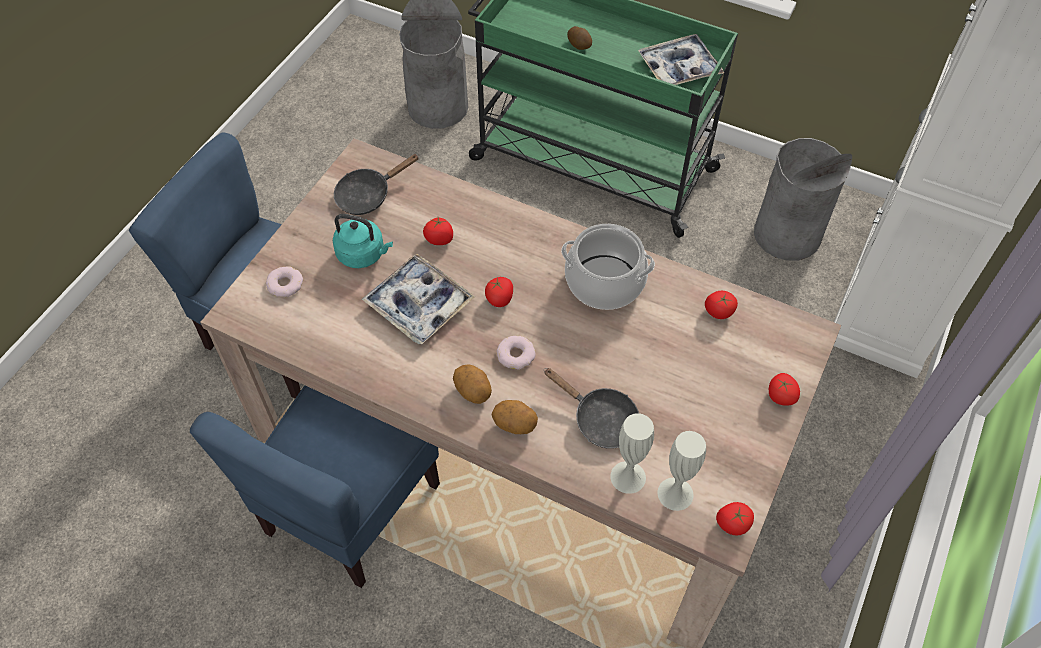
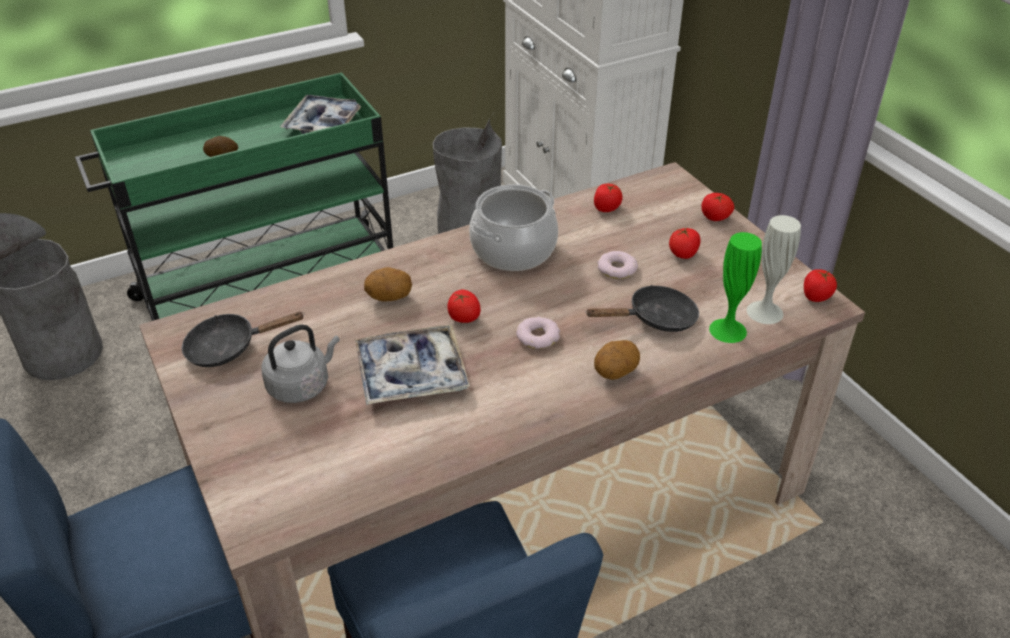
camera: 55 degrees left, 15 degrees down
(285, 284) = (267, 466): donut -> donut (617, 269)
(363, 254) = (301, 385): turquoise kettle -> grey kettle
(368, 195) = (229, 347): black frying pan -> black frying pan turned 75 degrees clockwise
(439, 239) = (348, 324): tomato -> tomato (683, 254)
(473, 391) = (552, 383): potato -> potato (389, 297)
(628, 477) = (728, 330): white vase -> green vase

